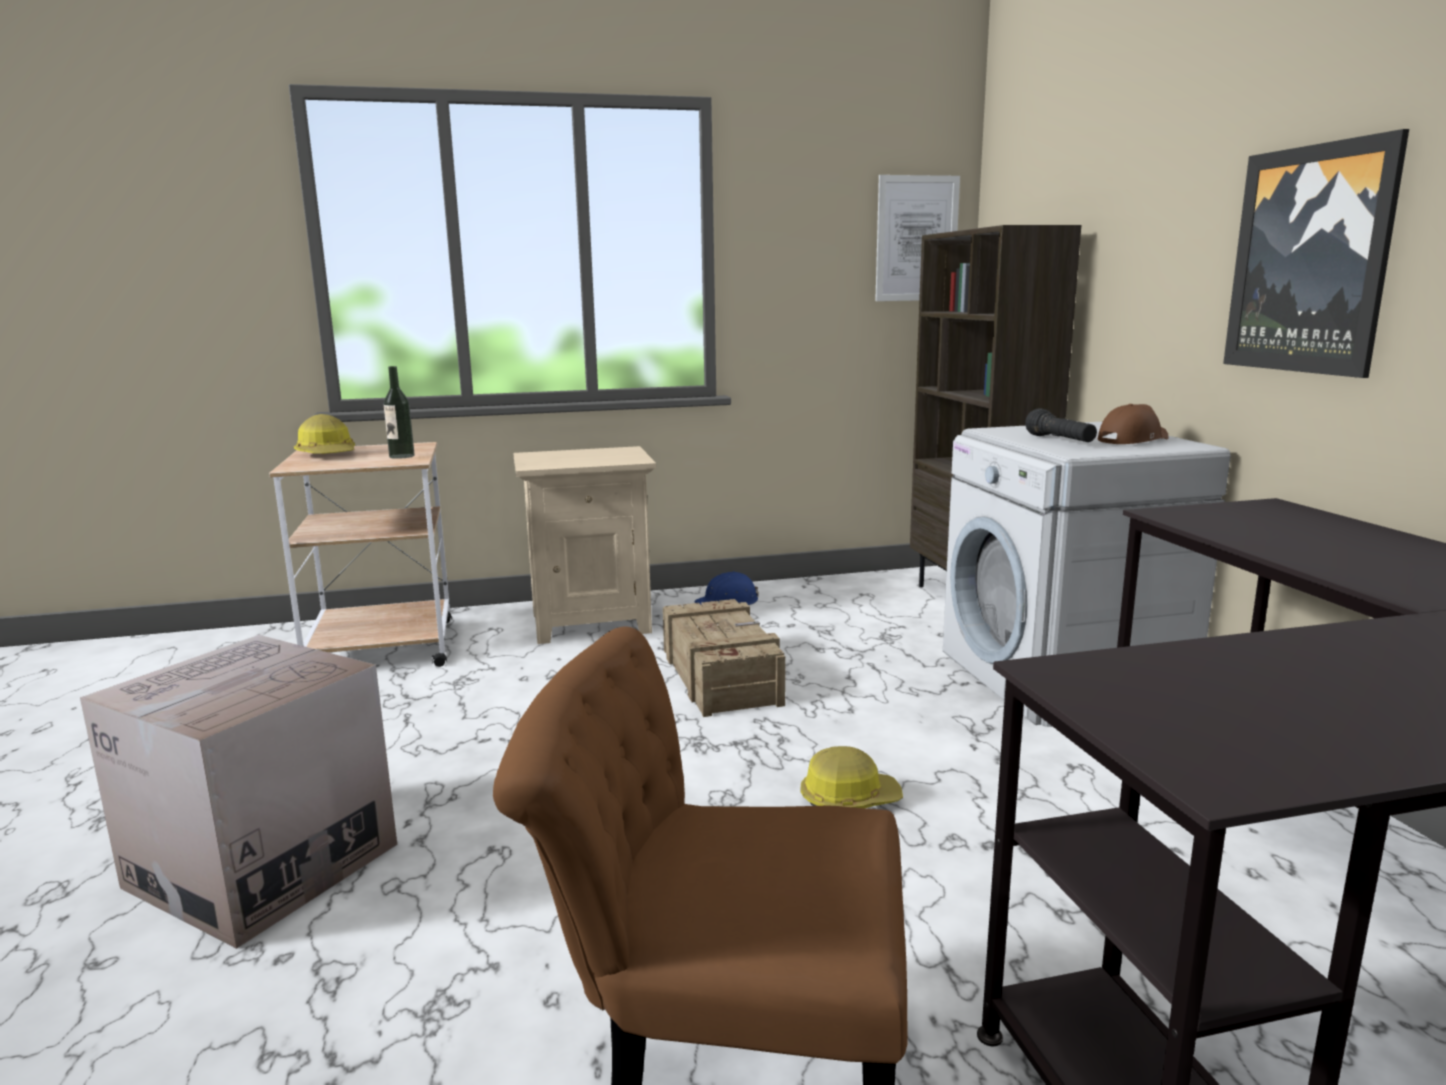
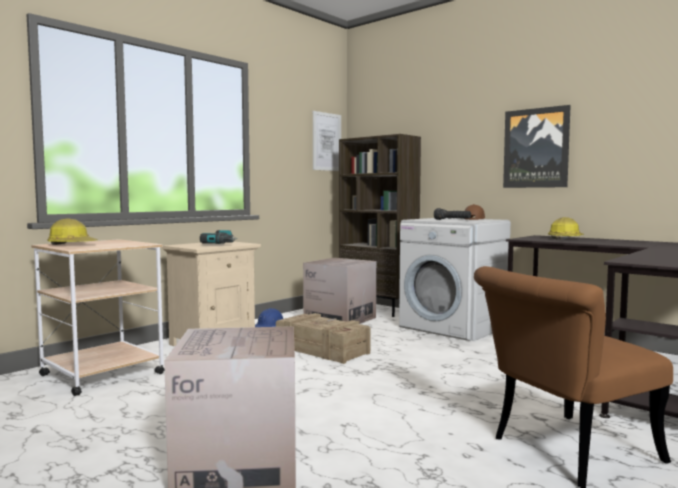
camera: 35 degrees left, 10 degrees down
(402, 456) = (129, 243): bottle -> none
(602, 456) = (222, 243): none -> power drill
(849, 798) = (450, 374): hard hat -> hard hat (565, 238)
(864, 612) = (340, 319): none -> cardboard box

